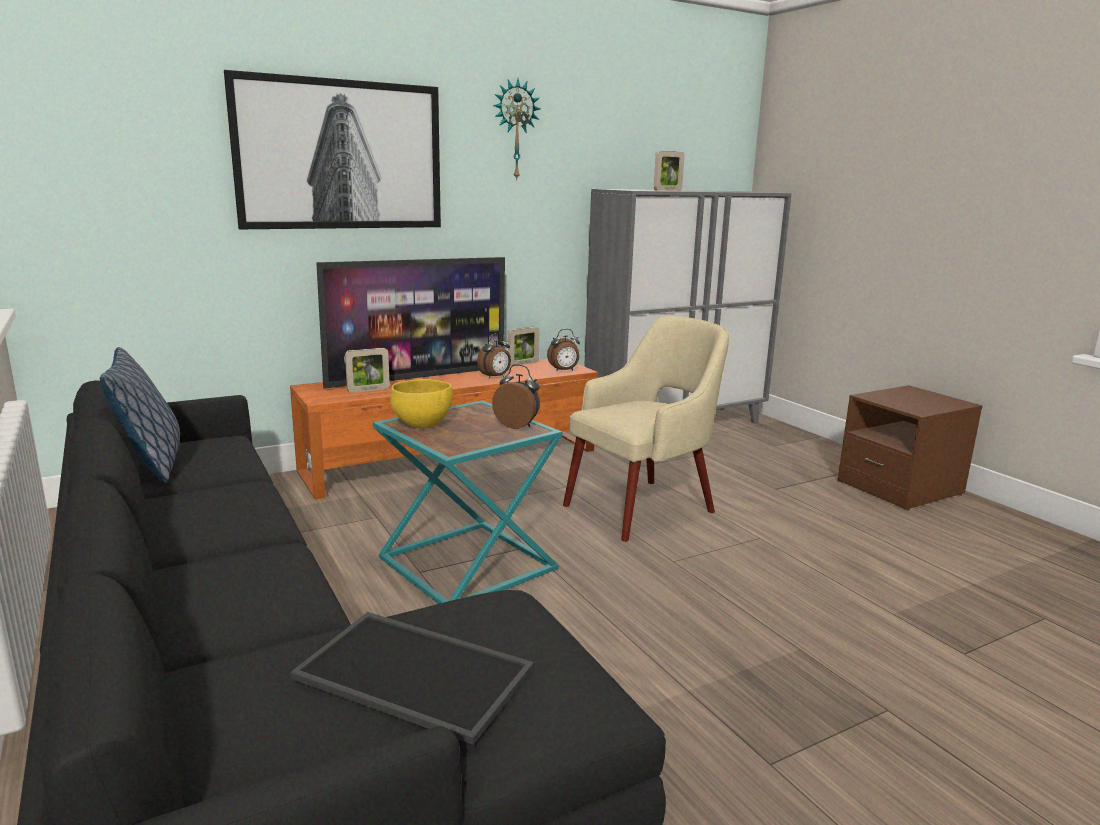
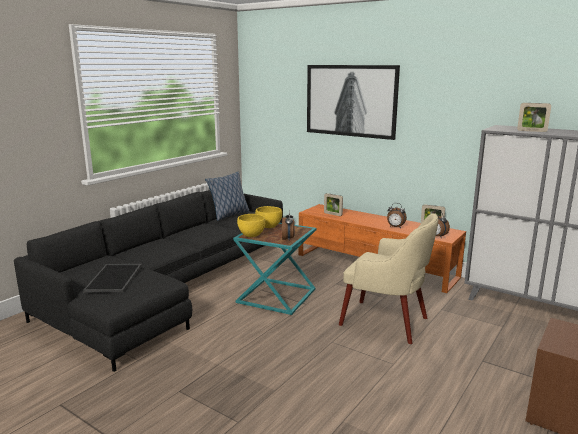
camera: 65 degrees right, 0 degrees up
(418, 377) = (366, 216): television -> none
(456, 444) = (251, 235): none -> yellow bowl
(515, 130) = (446, 87): wall clock -> none

